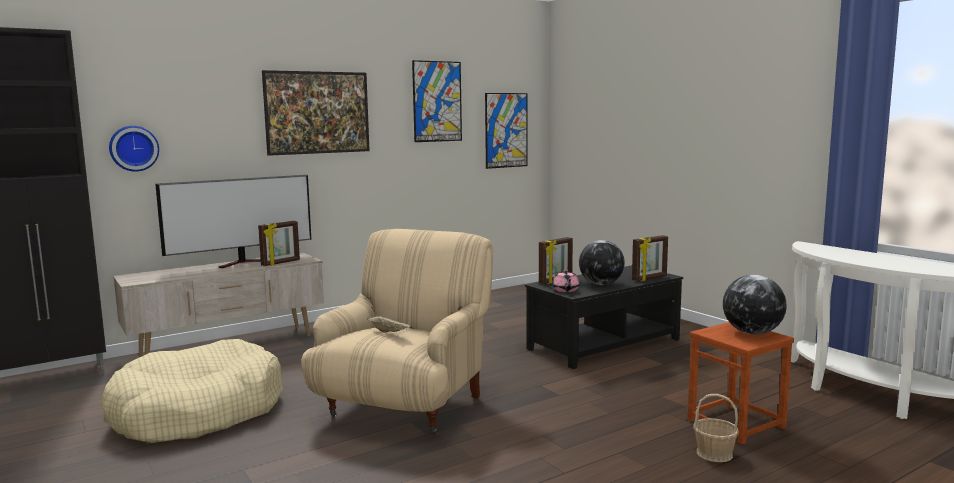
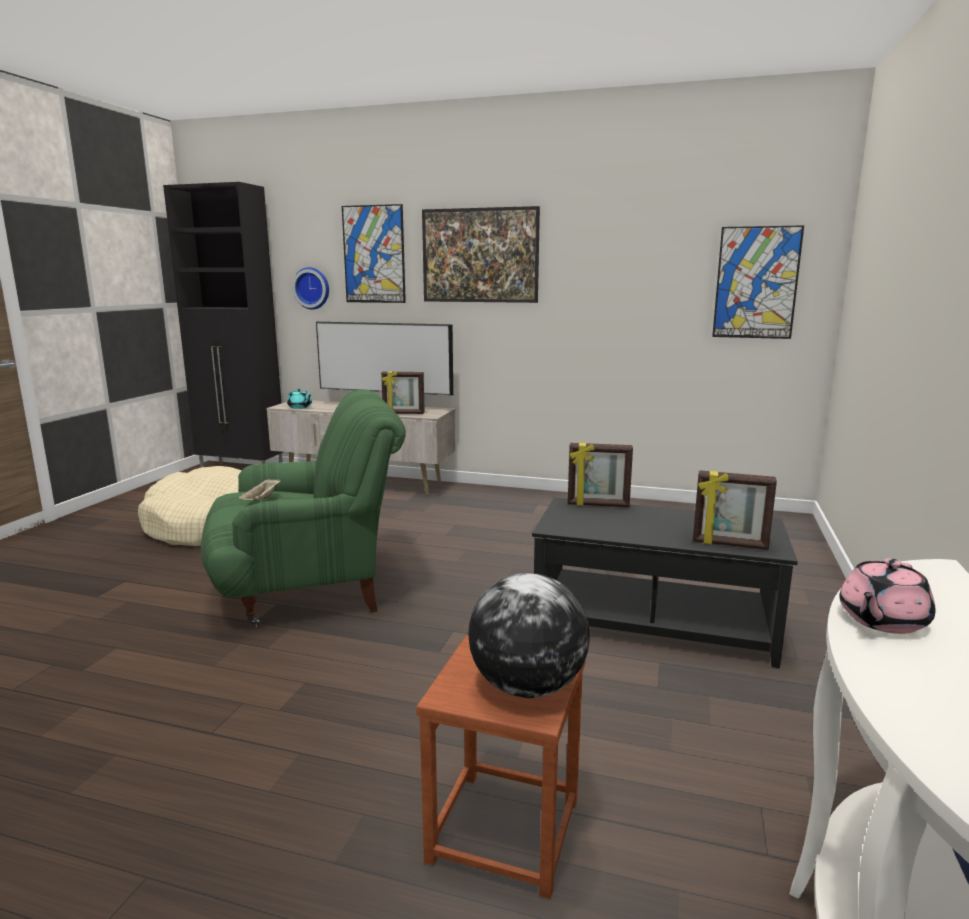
camera: 50 degrees right, 5 degrees up
(157, 279) = (300, 407): none -> turquoise teapot
(405, 406) = (310, 588): beige armchair -> green armchair
(437, 101) = (639, 241): picture -> picture (374, 254)
(565, 290) = (564, 519): pink teapot -> pink teapot (881, 620)
(600, 284) = (633, 527): globe -> none
(714, 453) = (362, 841): basket -> none

